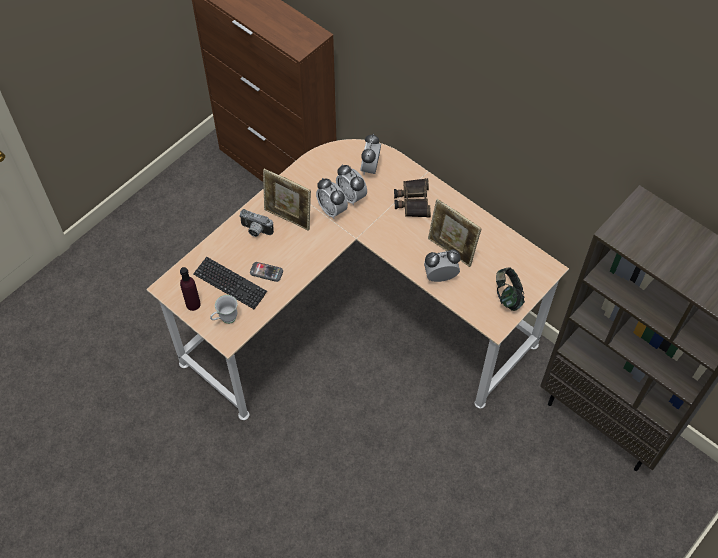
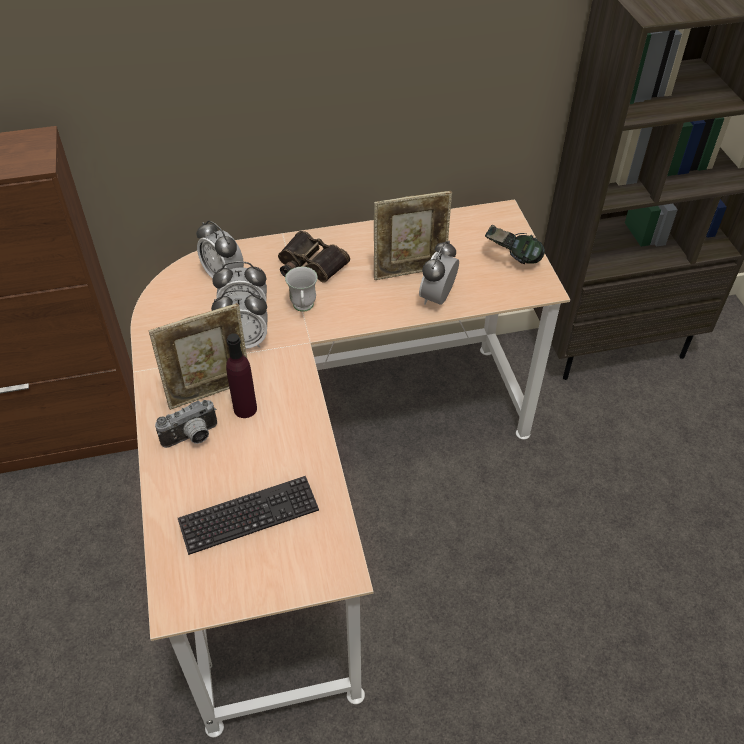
camera: 55 degrees left, 10 degrees down
(193, 304) = (239, 585): purple bottle -> purple bottle (245, 409)
(225, 319) = (304, 556): white mug -> white mug (303, 308)
(266, 272) = (271, 462): phone -> none

